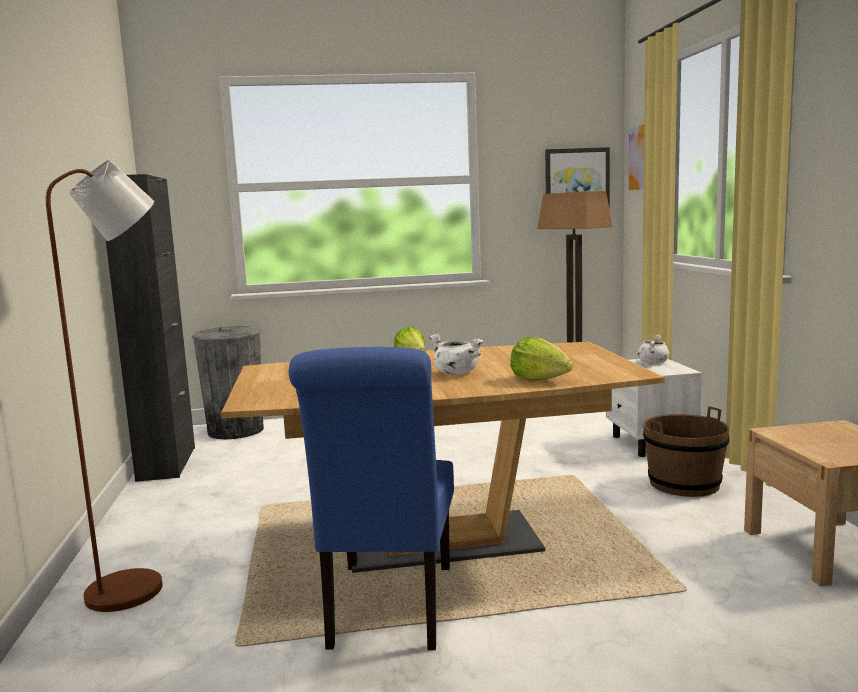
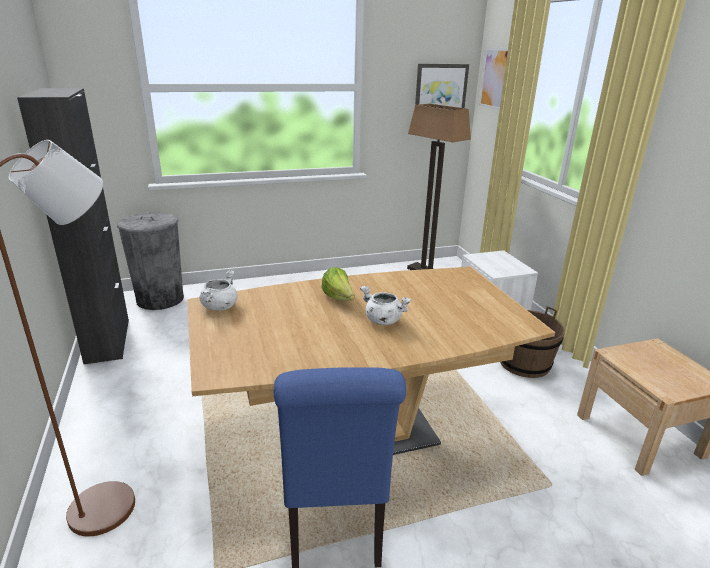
camera: 10 degrees left, 15 degrees up
(539, 379) = (457, 334): lettuce -> none
(653, 362) = (498, 258): white cooking pot -> white cooking pot (219, 306)

